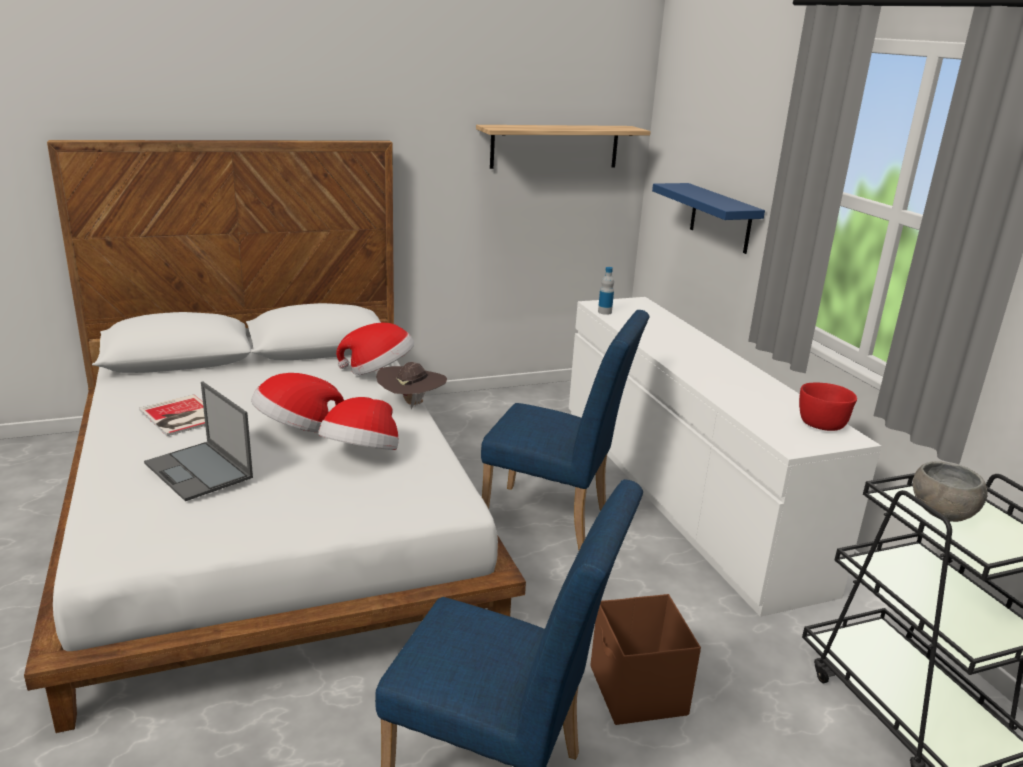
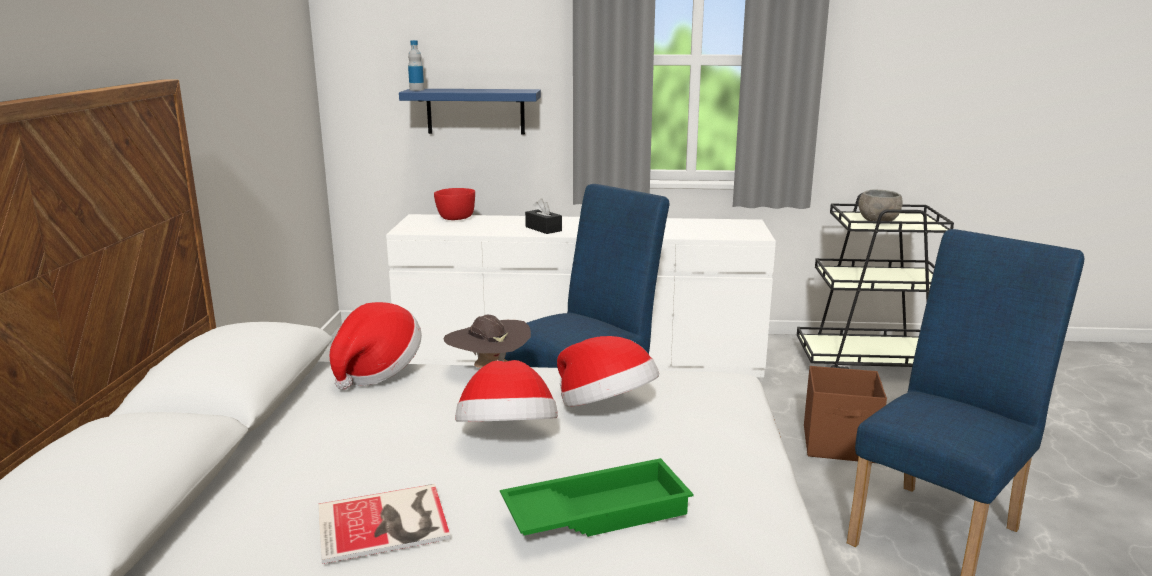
camera: 65 degrees left, 5 degrees down
(199, 471) = (596, 511): laptop -> green tray
(555, 146) = (269, 72): shelf -> none
(604, 312) = (432, 231): bottle -> bottle (416, 90)
(669, 347) = (543, 229): none -> black tissue box
(821, 425) = (725, 223): red bowl -> red bowl (455, 218)

